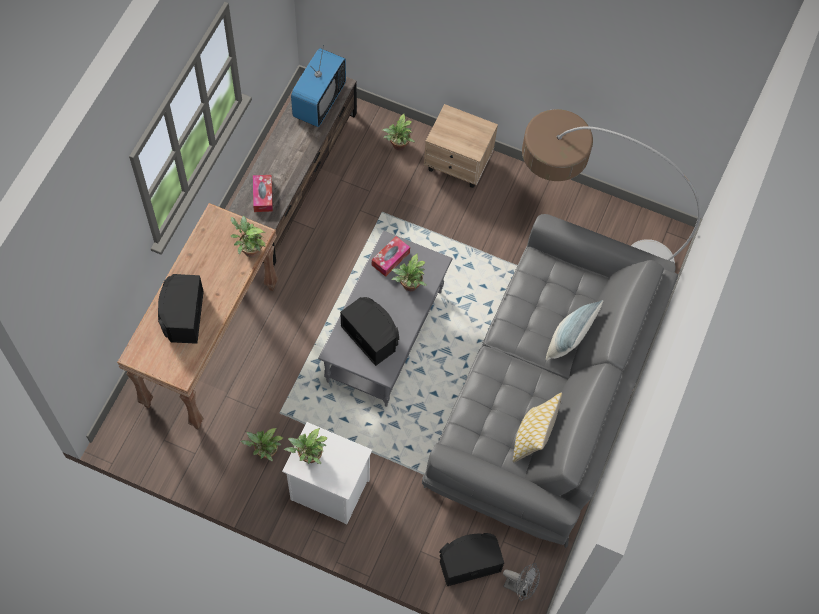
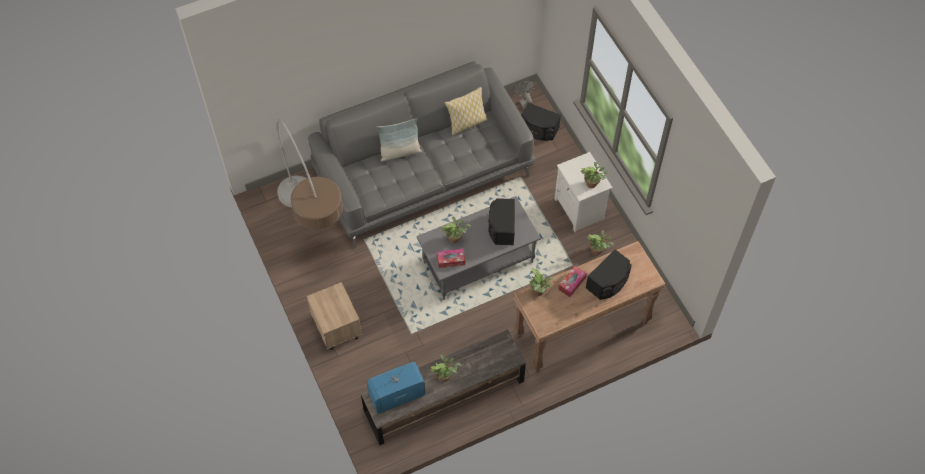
camera: 135 degrees left, 5 degrees down
(263, 196) = (488, 358): tissue box -> tissue box (572, 283)
(398, 146) = (360, 367): potted plant -> potted plant (445, 376)

